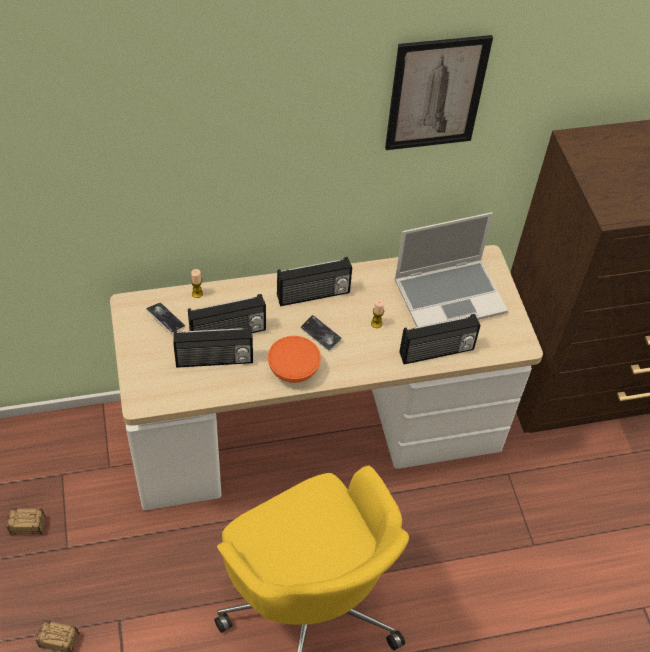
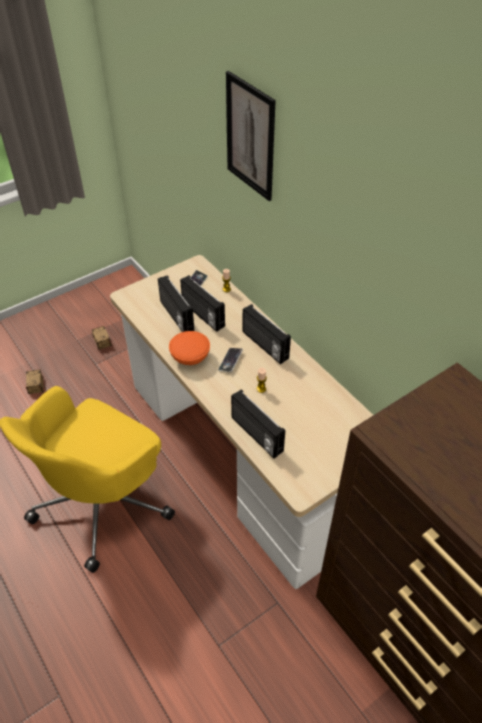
camera: 70 degrees right, 5 degrees down
(436, 93) = (379, 244): picture -> picture (250, 137)
(450, 296) = (320, 426): laptop -> none

